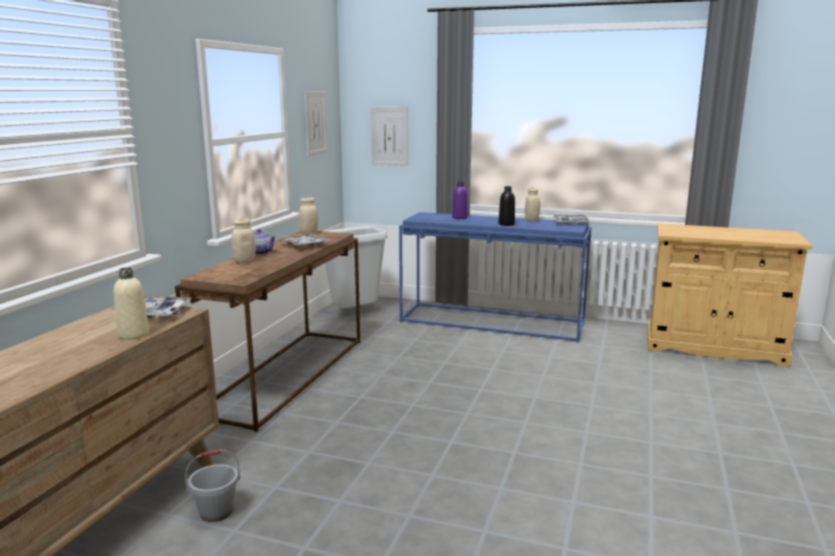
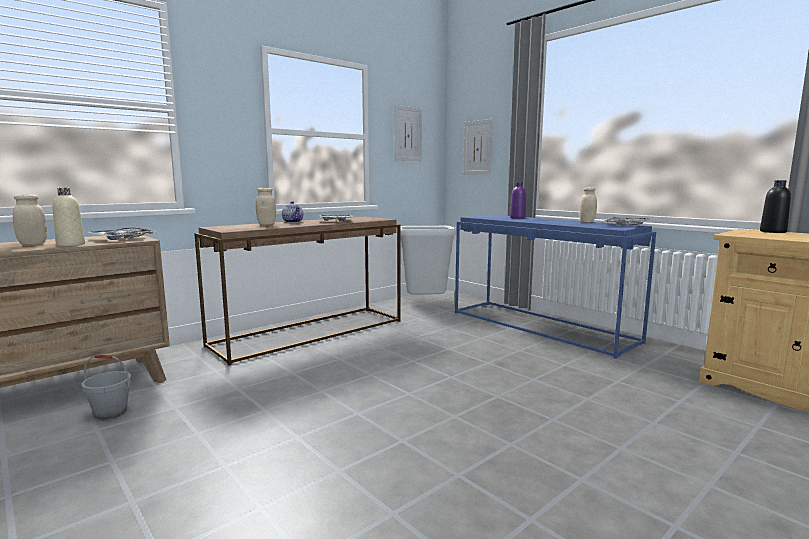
camera: 30 degrees right, 5 degrees down
(309, 233) = (362, 217): beige jar -> beige jar (32, 244)
(506, 224) = (551, 222): black bottle -> black bottle (773, 232)

